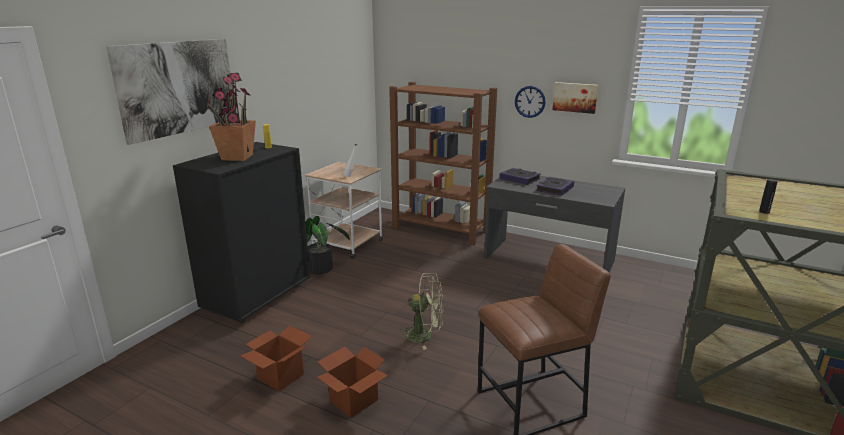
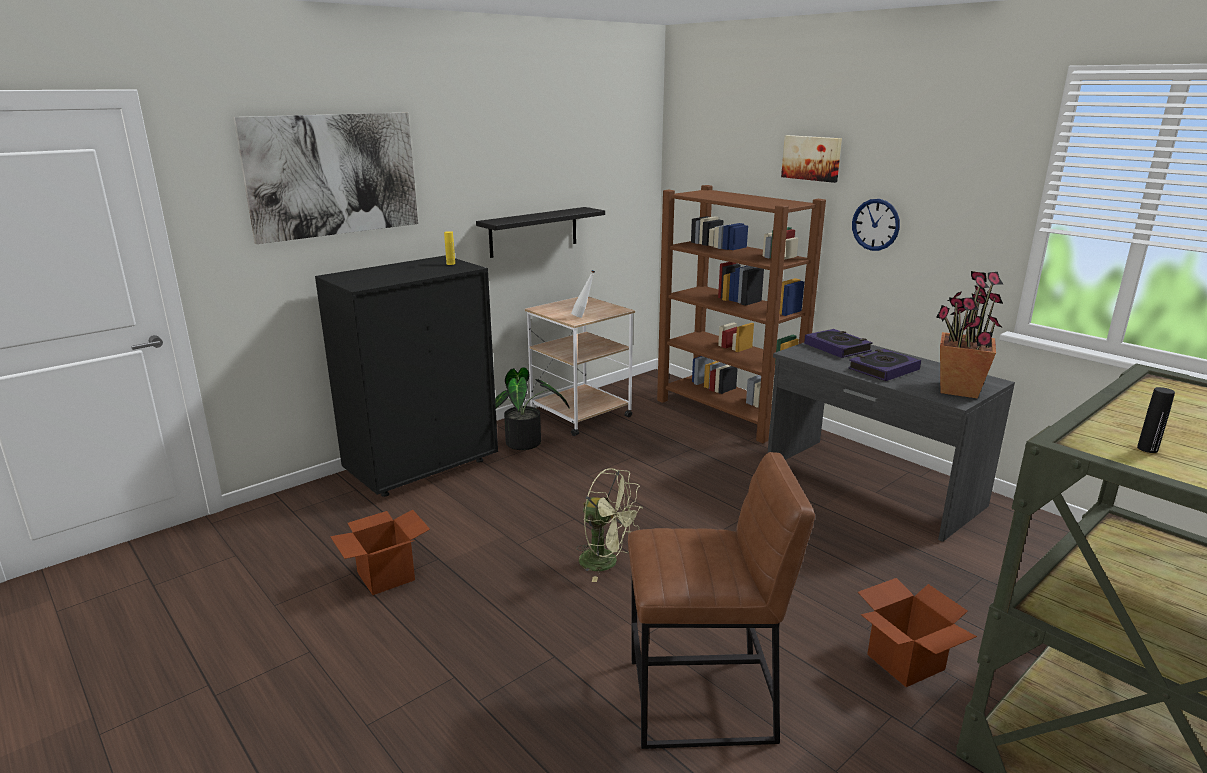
camera: 20 degrees right, 0 degrees up
(236, 157) = (397, 273): potted plant -> potted plant (958, 390)
(305, 120) = (533, 232): none -> black shelf
(353, 400) = (455, 630): cardboard box -> cardboard box (905, 662)
(575, 97) = (948, 221): picture -> picture (812, 158)

